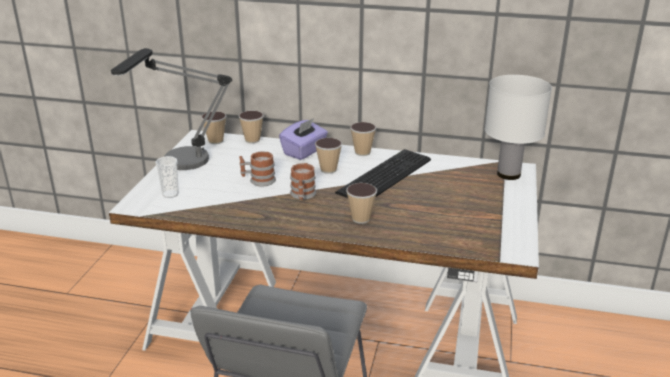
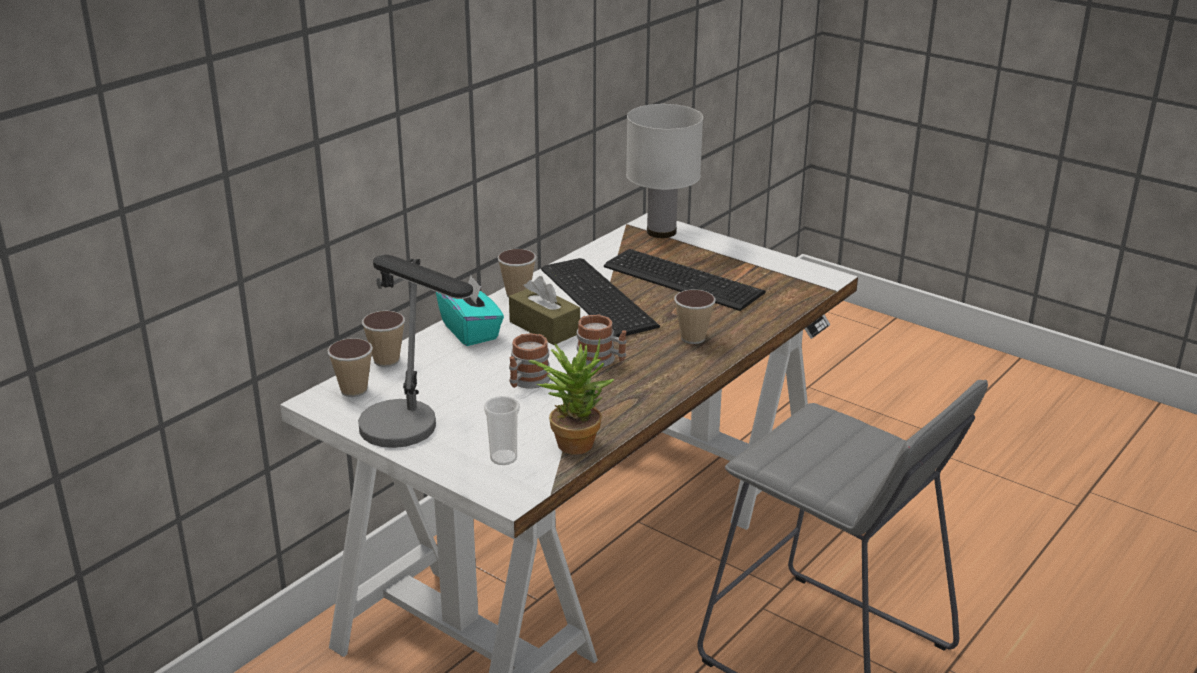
camera: 65 degrees left, 0 degrees up
(200, 208) = (572, 440): none -> potted plant
(304, 151) = (471, 331): purple tissue box -> turquoise tissue box
(328, 170) = (544, 327): cup -> brown tissue box
(445, 197) = (683, 278): none -> keyboard

